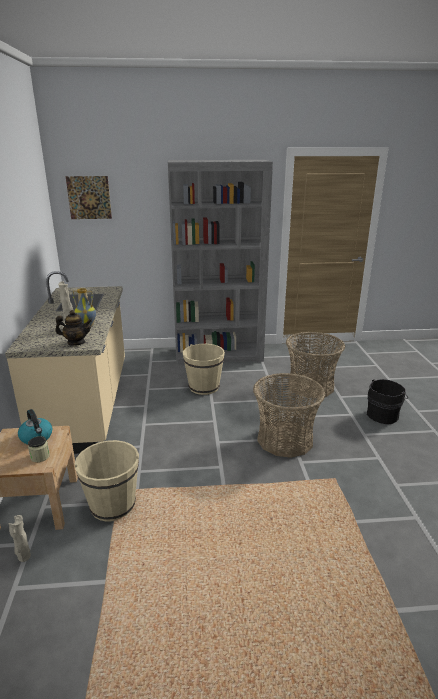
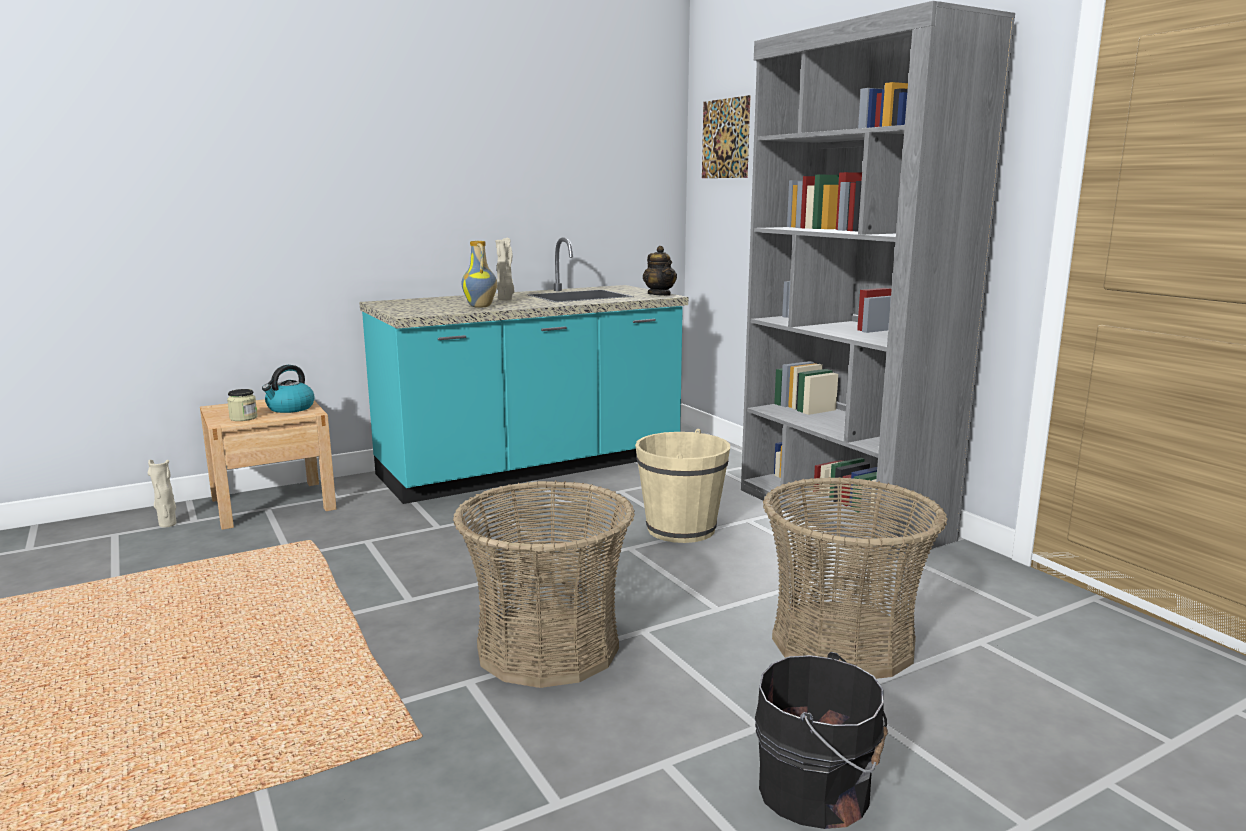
camera: 65 degrees right, 10 degrees down
(76, 342) = (412, 311): teapot -> teapot (659, 294)
(87, 403) = (532, 467): beige counter -> turquoise counter
(113, 505) = (278, 544): beige bucket -> none

